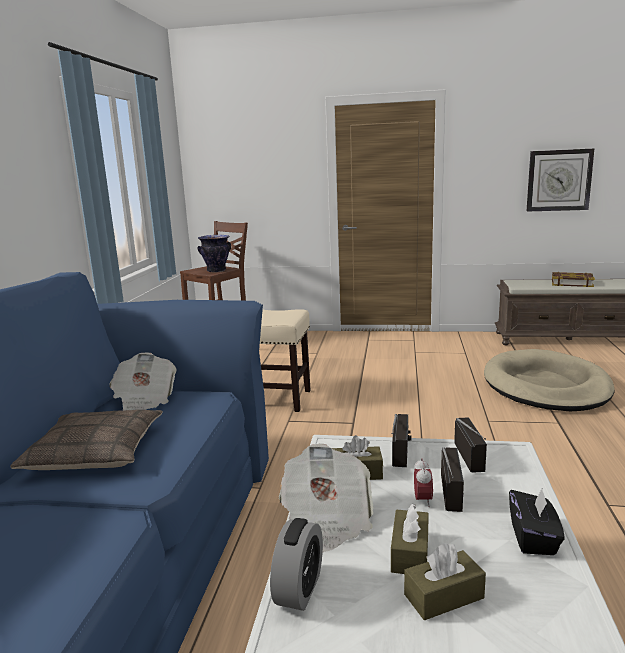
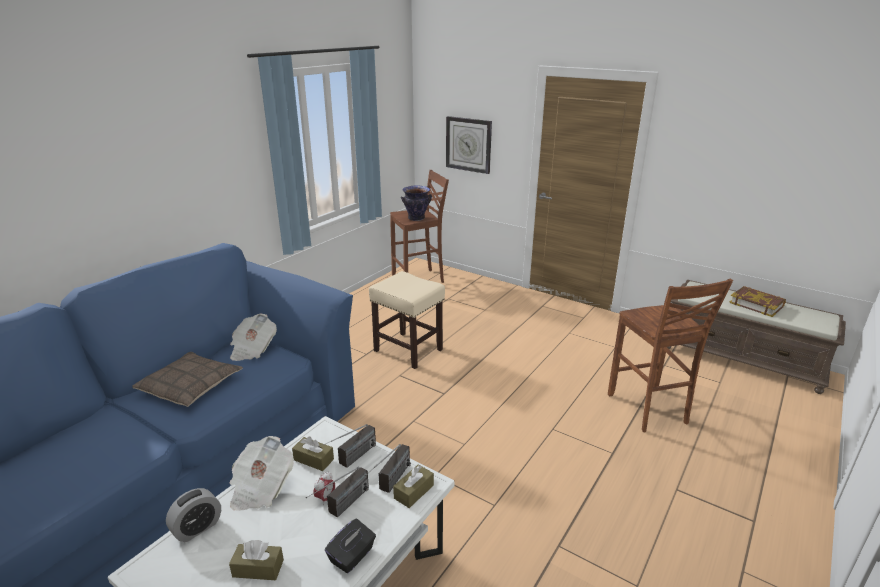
camera: 25 degrees right, 10 degrees up
(410, 553) = (275, 532): brown tissue box -> brown tissue box (414, 492)
(546, 386) = (648, 410): beige dog bed -> brown stool
(559, 180) = (771, 189): wall clock -> wall clock (468, 144)

